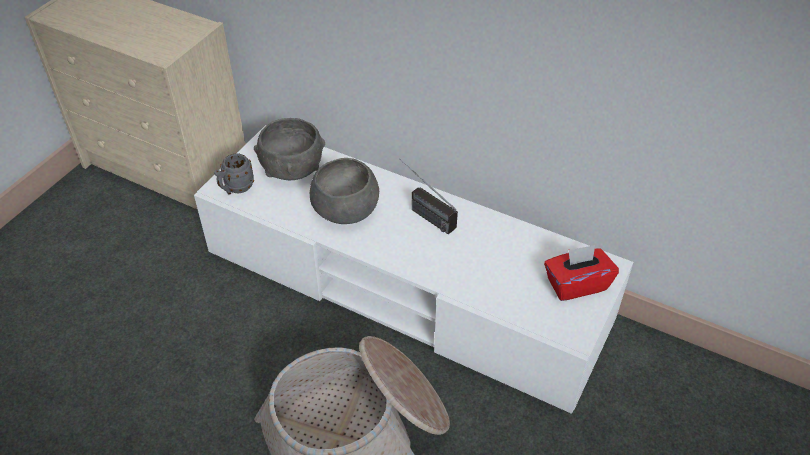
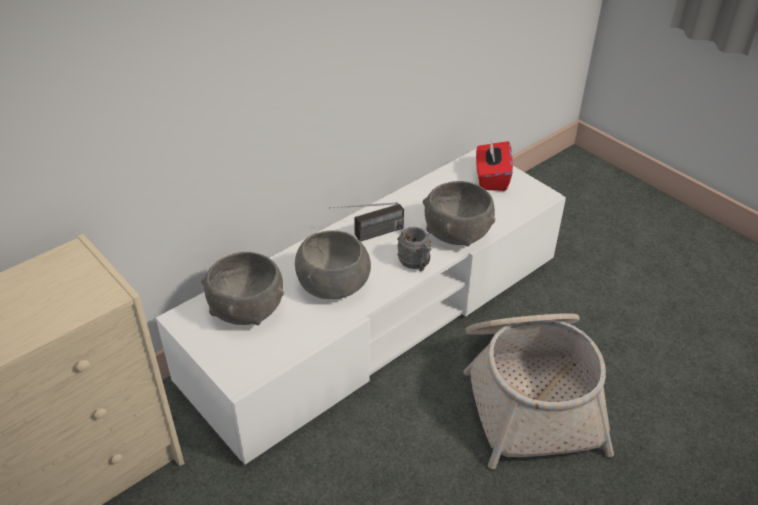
camera: 70 degrees left, 5 degrees down
(236, 188) = (248, 363): grey mug -> grey mug (416, 264)
(462, 277) = (457, 233): none -> grey bowl

